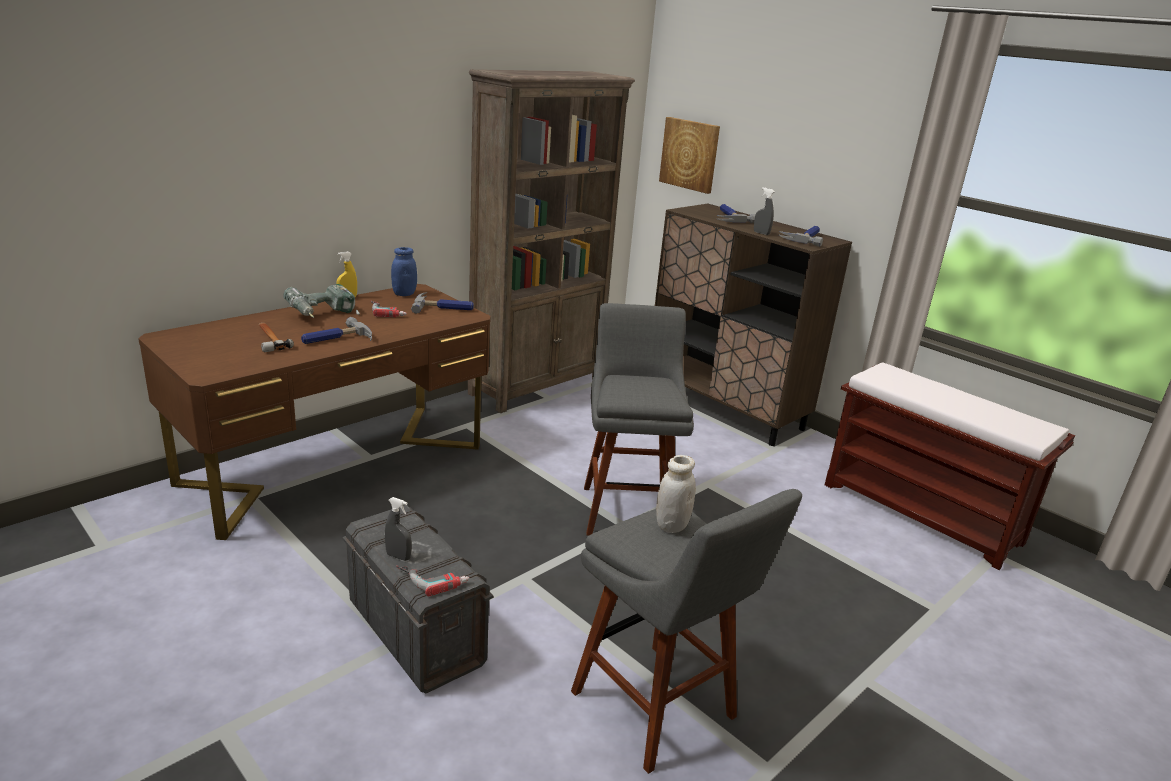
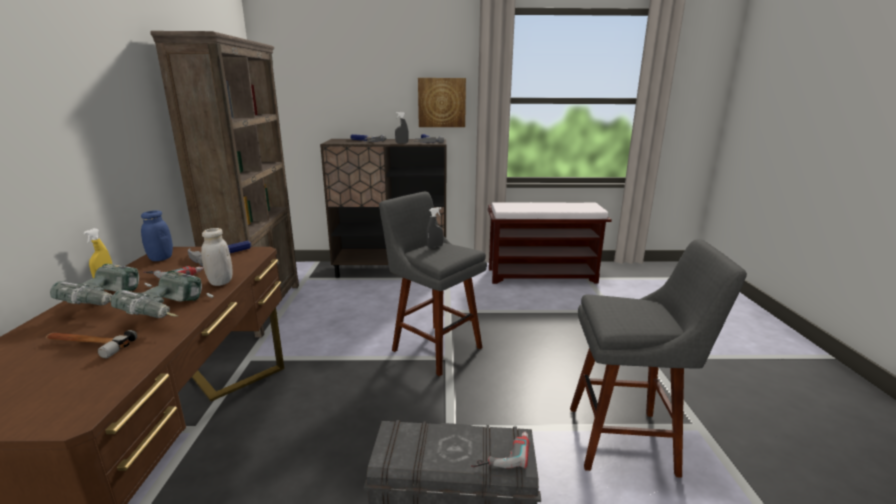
camera: 45 degrees left, 5 degrees down
(336, 339) = (171, 312): hammer -> power drill
(398, 556) = (452, 460): grey spray bottle -> grey spray bottle (435, 247)
(671, 525) = (619, 305): white jar -> white jar (220, 282)
(690, 154) = (305, 107): picture -> picture (441, 102)

